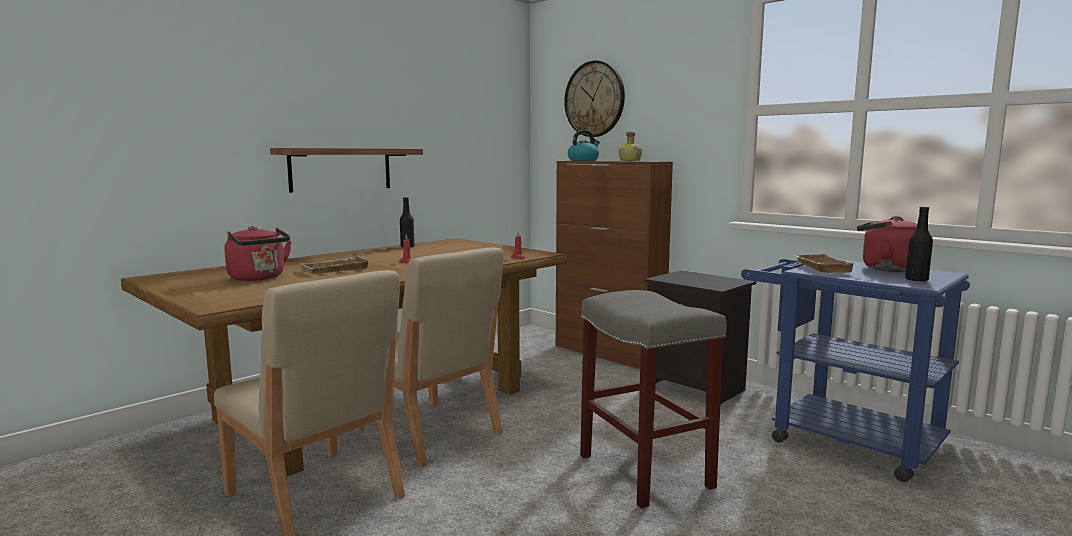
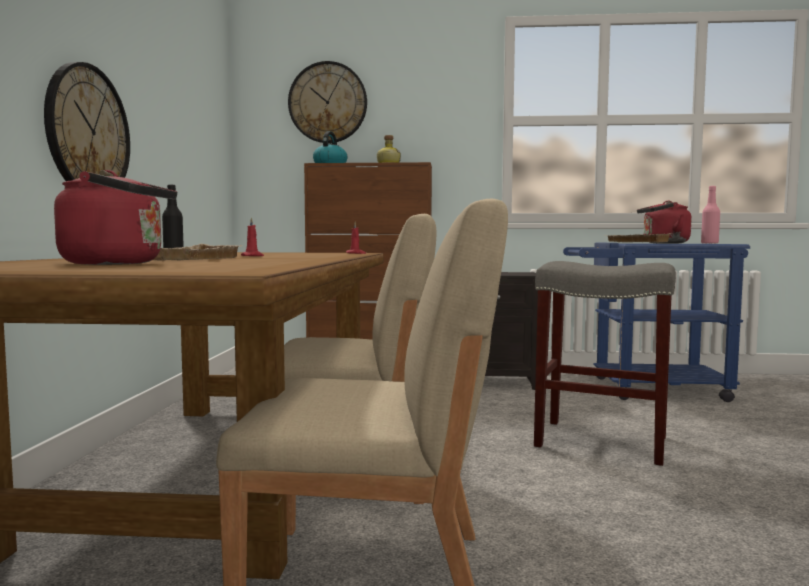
camera: 40 degrees left, 5 degrees down
(341, 169) = (88, 132): shelf -> wall clock
(916, 280) = (709, 243): black bottle -> pink bottle

